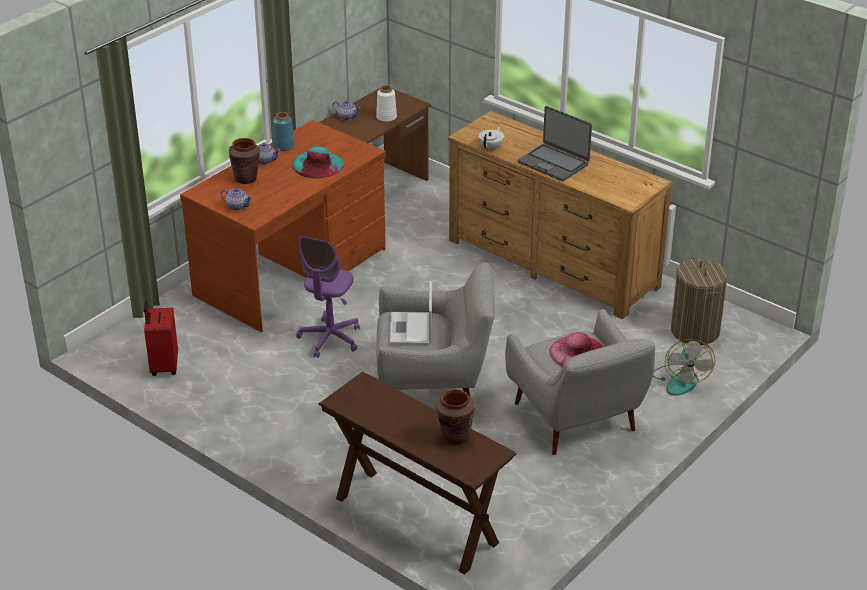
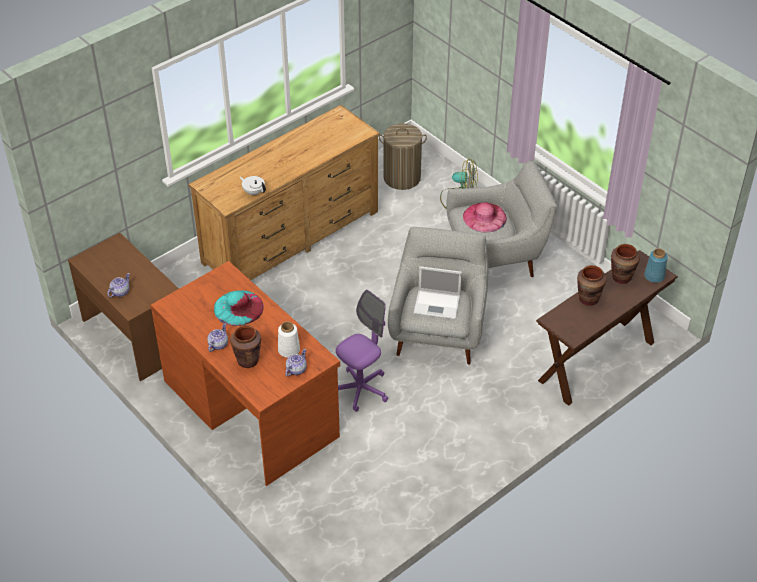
camera: 80 degrees left, 10 degrees up
(163, 366) = (374, 512): red suitcase -> none
(283, 146) = (194, 329): blue vase -> blue vase (654, 276)
(330, 339) = (361, 389): purple office chair -> purple office chair turned 75 degrees counterclockwise
(386, 117) = (133, 265): white vase -> white vase (289, 350)
(407, 410) = (588, 299): none -> brown vase
(553, 163) = (292, 161): laptop -> none

